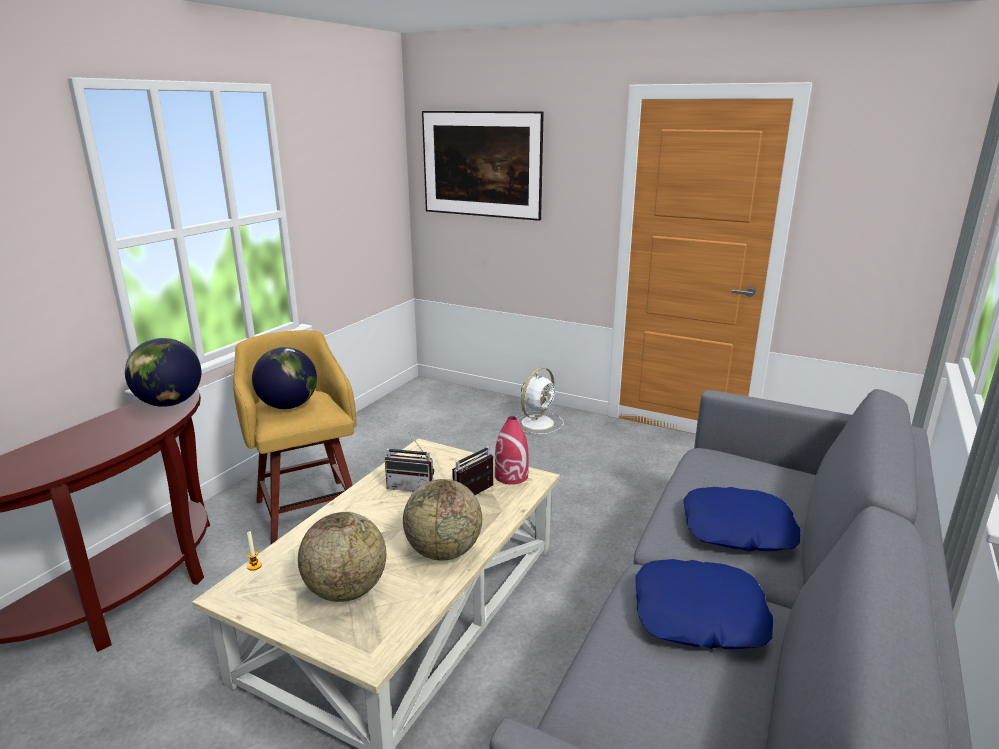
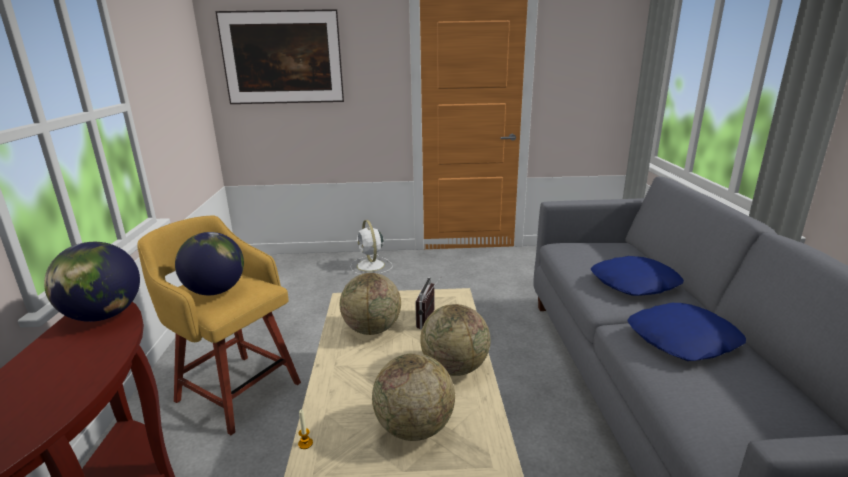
camera: 30 degrees left, 0 degrees up
(412, 486) = (372, 329): radio -> globe
(511, 476) = (438, 298): red vase -> none
(538, 422) = (371, 266): white fan -> white fan turned 150 degrees clockwise

